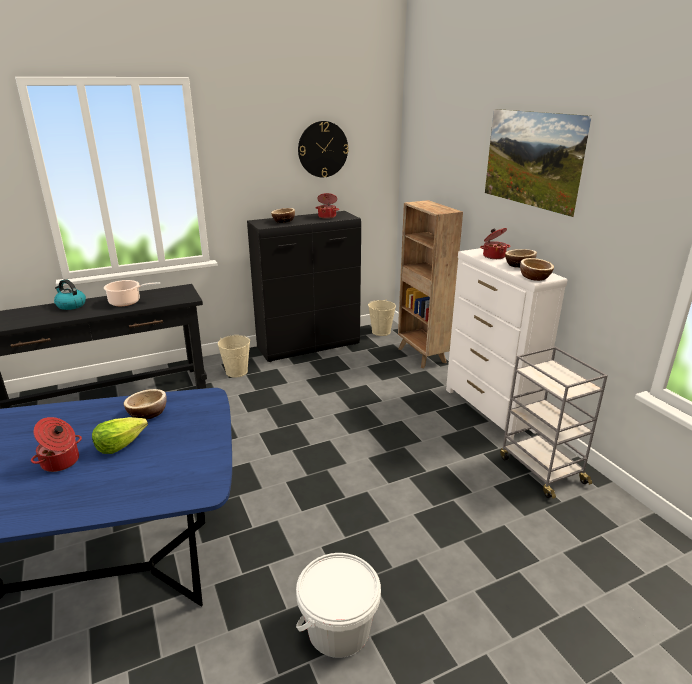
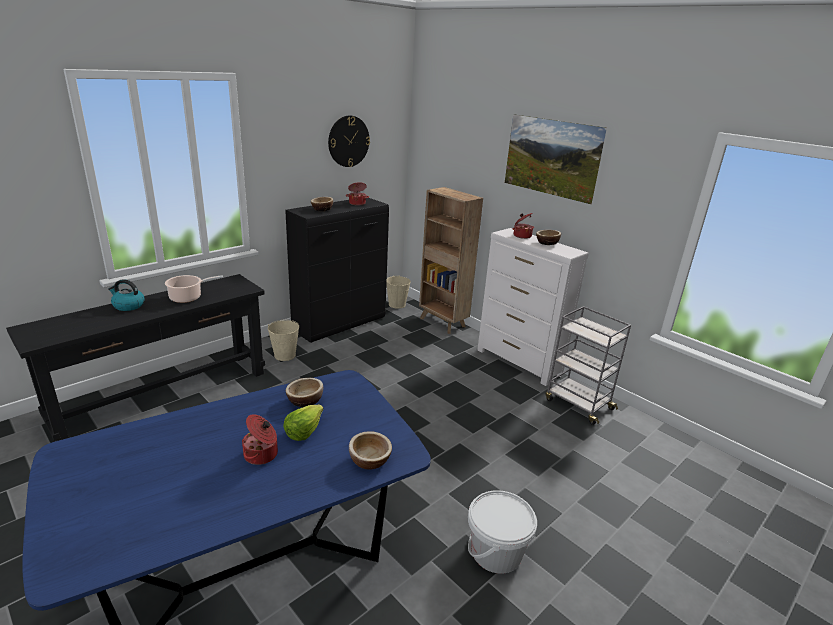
camera: 20 degrees left, 0 degrees up
(534, 277) = (566, 253): bowl -> bowl (369, 460)

